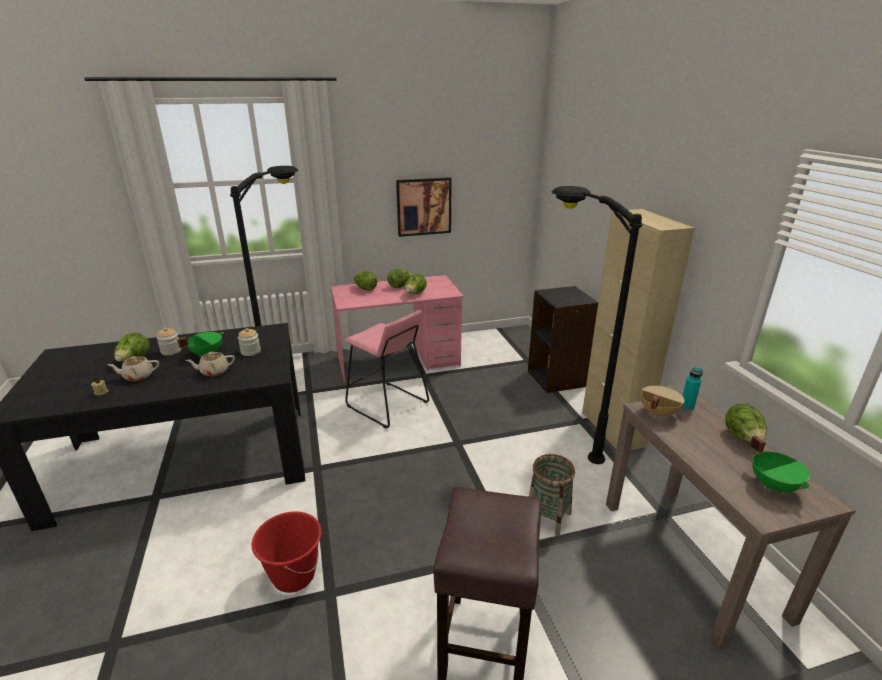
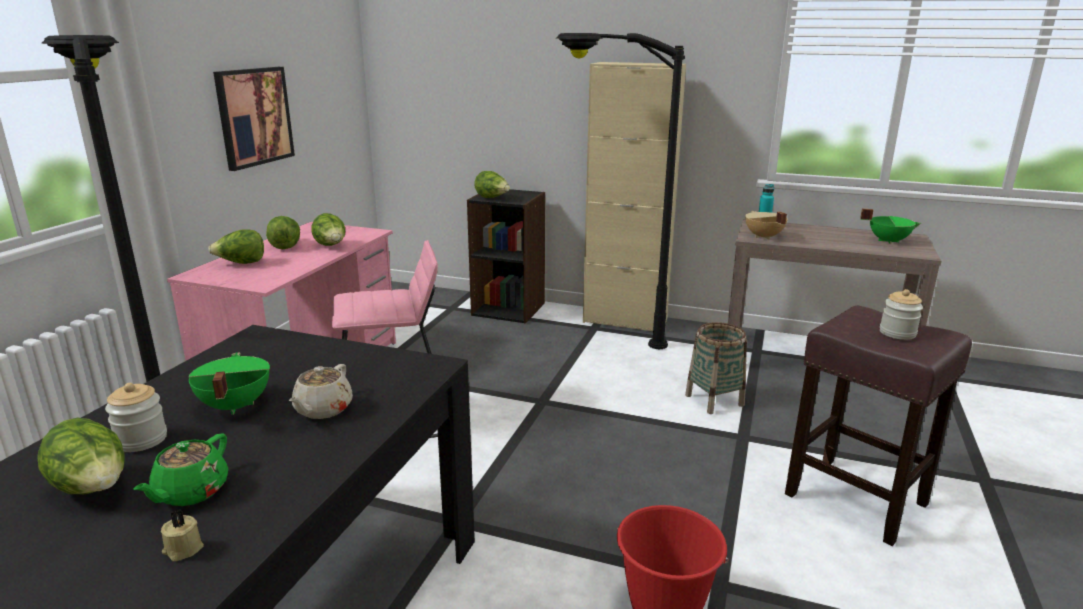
camera: 55 degrees left, 5 degrees down
(138, 376) = (190, 492): beige teapot -> green teapot
(250, 352) = (306, 368): jar -> jar (897, 333)
(742, 438) = (823, 229): lettuce -> lettuce (492, 198)

